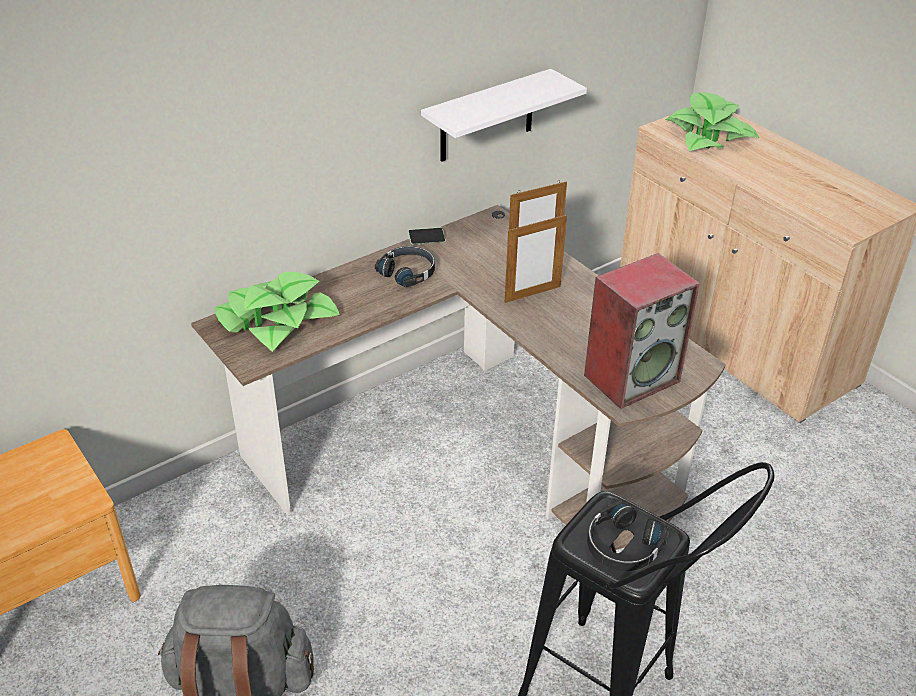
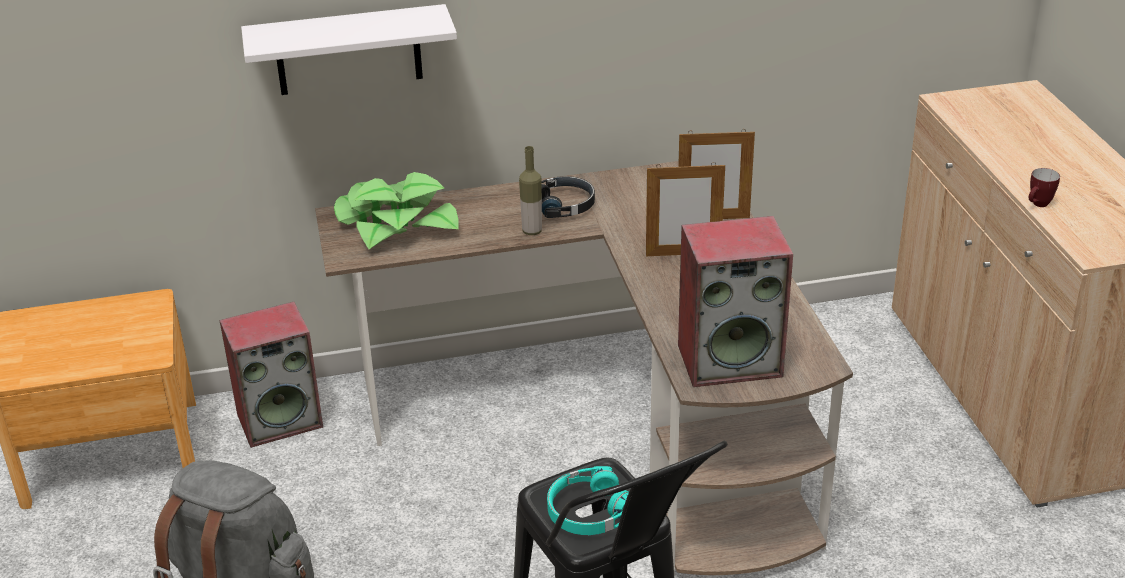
camera: 25 degrees right, 5 degrees down
(187, 516) = (280, 419): none -> speaker
(398, 301) = (532, 231): none -> bottle
(426, 240) = (607, 177): phone -> none
(487, 117) = (703, 48): white shelf -> white shelf (348, 50)
(622, 546) = (588, 512): black headphones -> turquoise headphones
(709, 136) = (1000, 119): potted plant -> none
(786, 200) = (1038, 205): none -> mug

